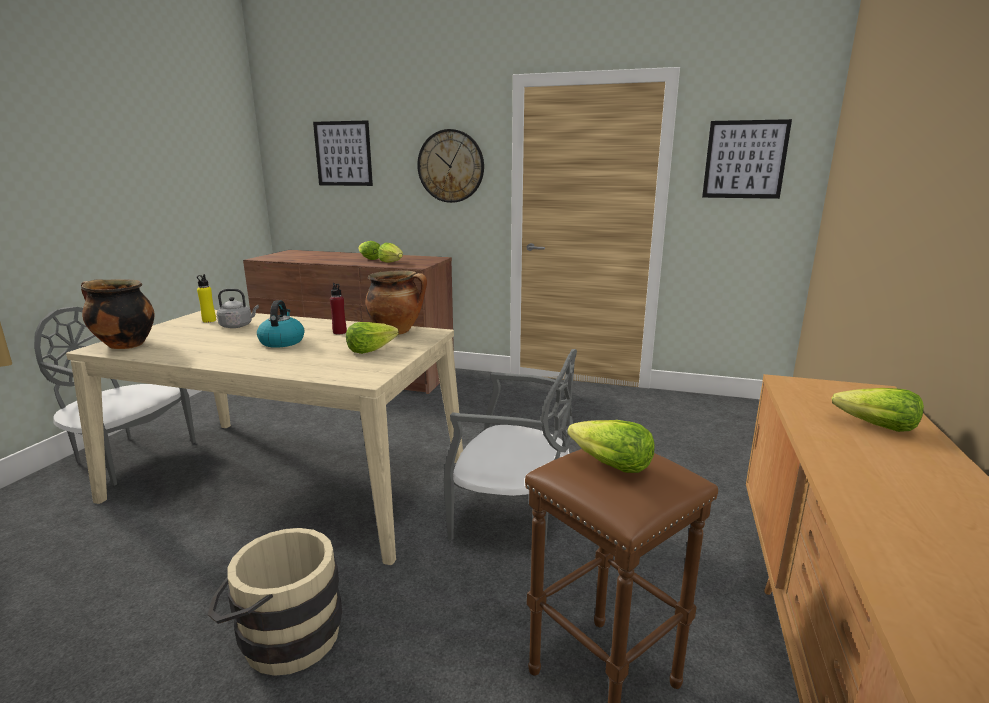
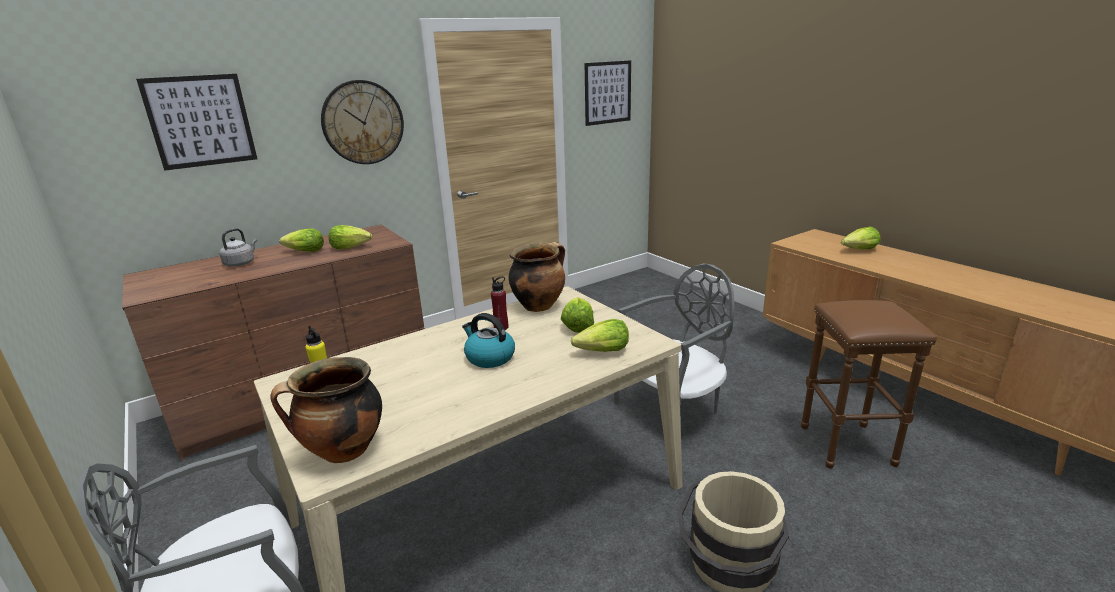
camera: 50 degrees left, 5 degrees up
(238, 326) = (383, 371): grey kettle -> grey kettle (241, 263)
(610, 465) = (873, 312): lettuce -> lettuce (603, 352)

